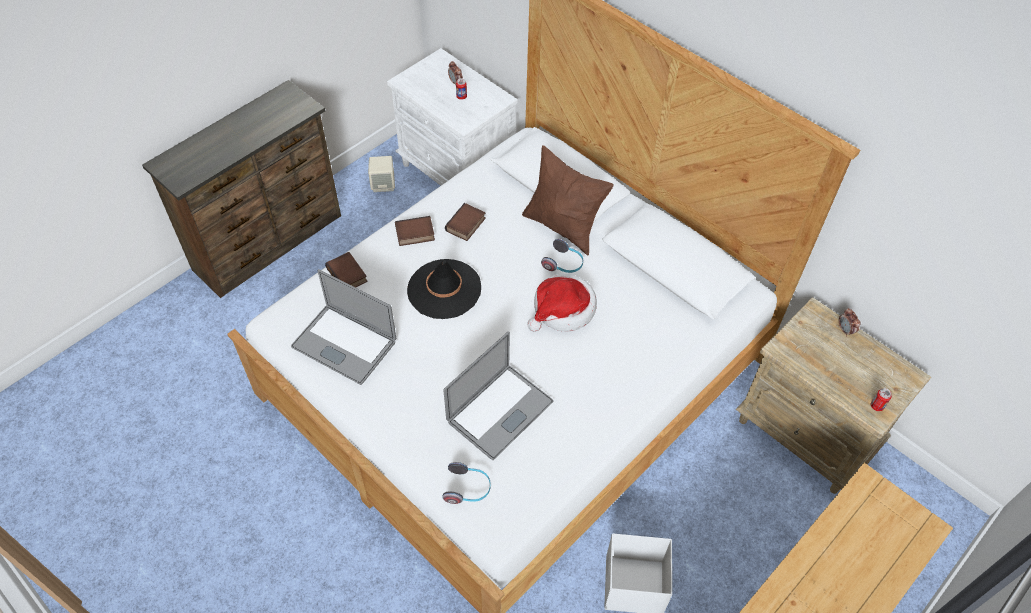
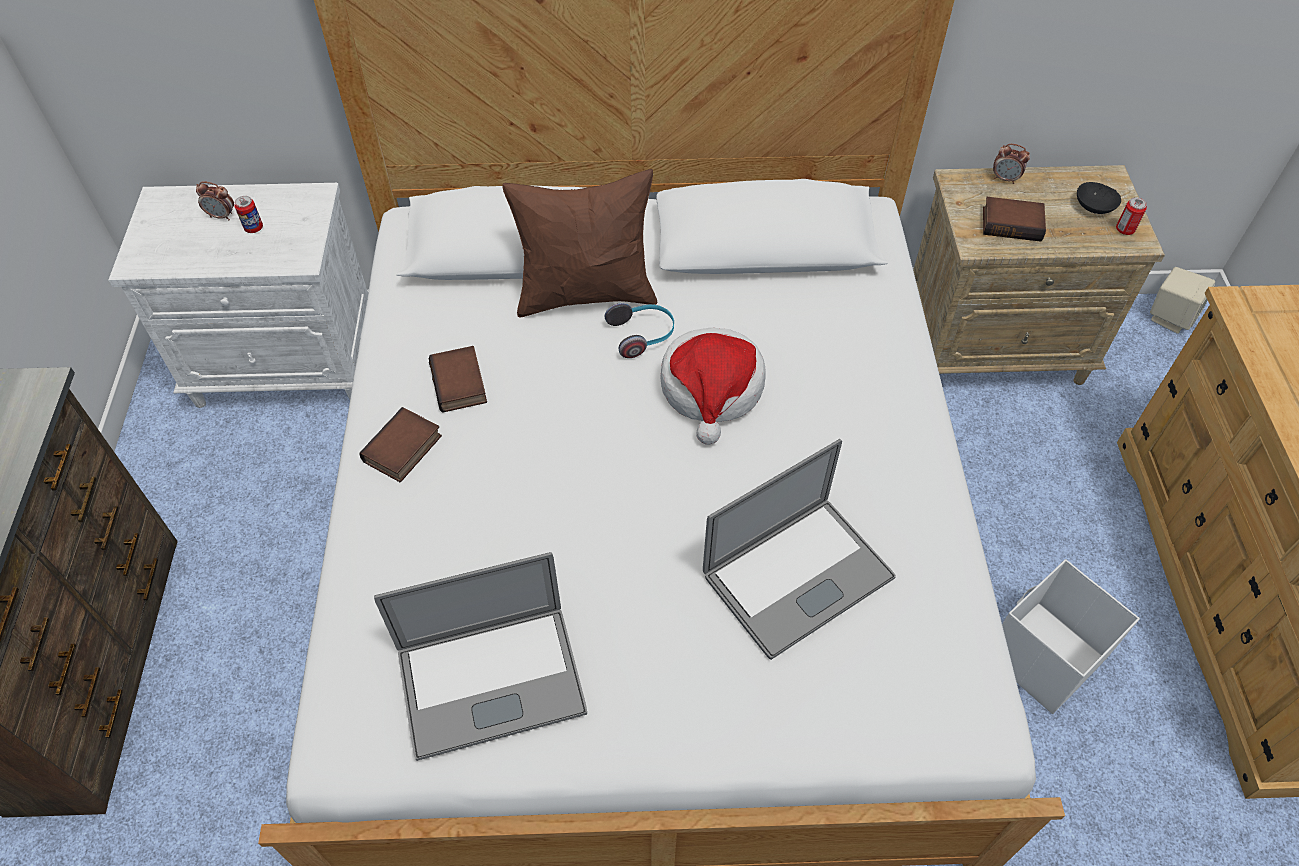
camera: 45 degrees left, 0 degrees up
(348, 275) = (373, 582): book -> book (1012, 223)
(383, 185) = (196, 453): beige speaker -> beige speaker (1170, 317)
(444, 289) = (537, 486): black hat -> none
(468, 488) = (886, 710): headphones -> none
(500, 411) = (798, 576): laptop -> laptop turned 60 degrees clockwise
(876, 381) = (1093, 206): none -> black bowl

